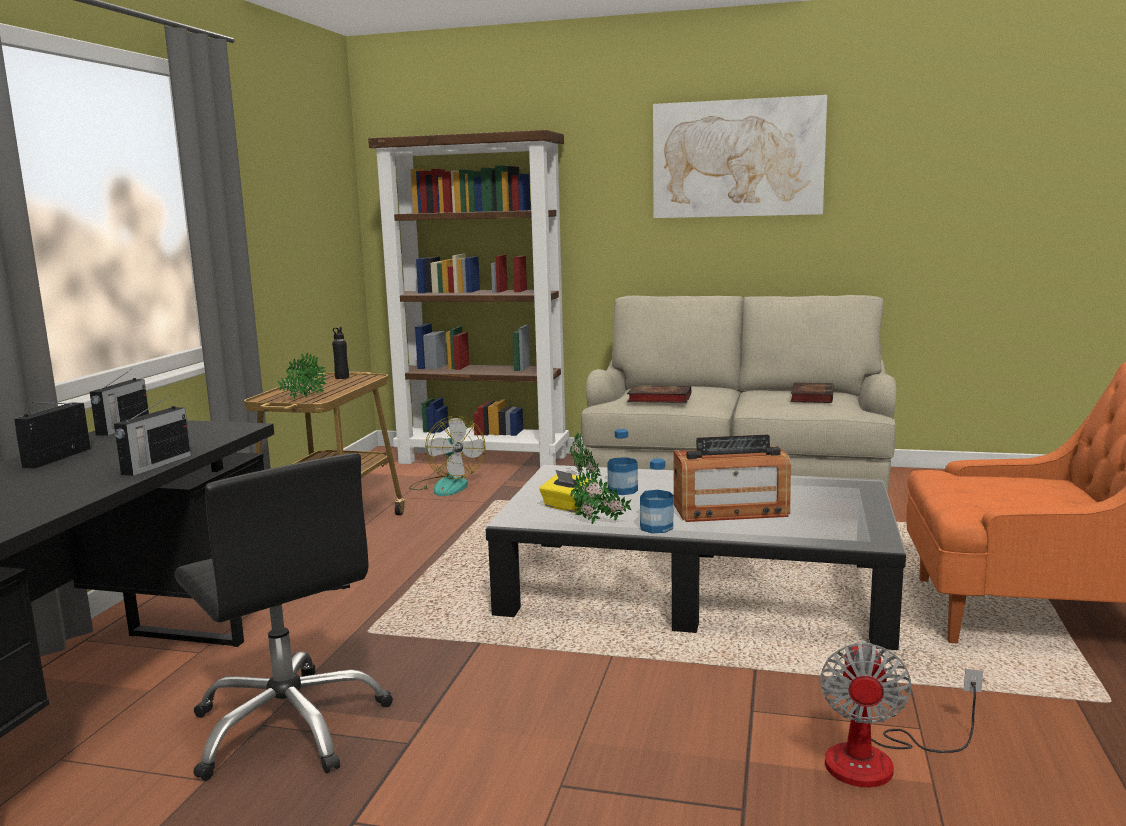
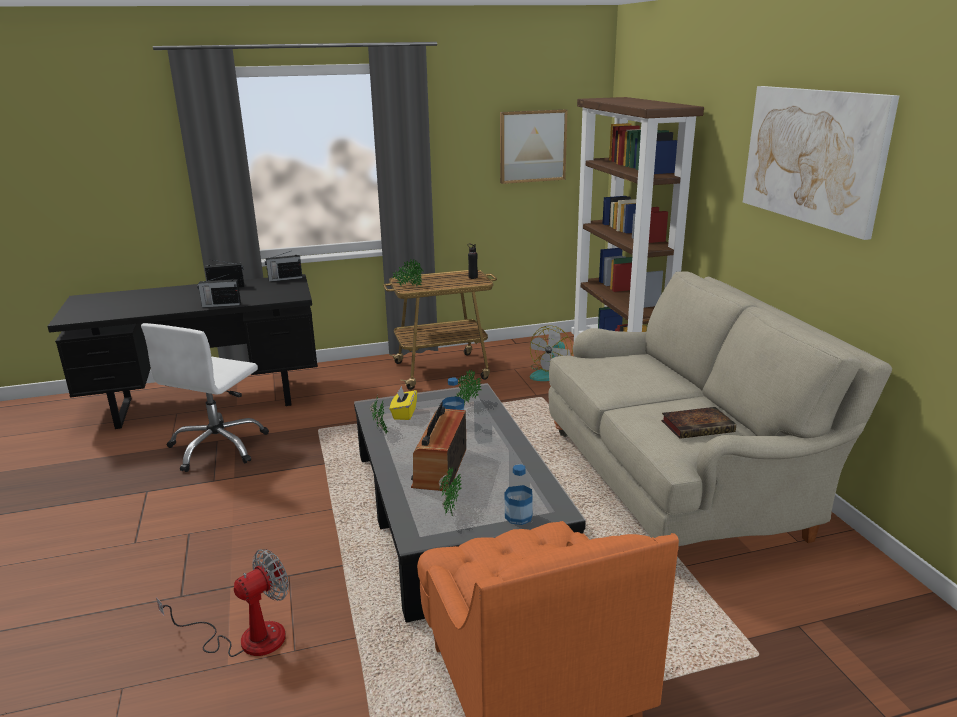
camera: 60 degrees right, 10 degrees up
(289, 725) = (218, 447): black office chair -> white office chair
(308, 204) = (532, 146): none -> picture
(656, 527) = (386, 450): bottle -> bottle (518, 516)
(657, 398) = (596, 370): book -> none
(730, 510) = (440, 468): radio -> radio turned 45 degrees clockwise
(831, 520) = (449, 511): none -> potted plant
(879, 760) = (247, 638): fan -> fan turned 150 degrees clockwise

